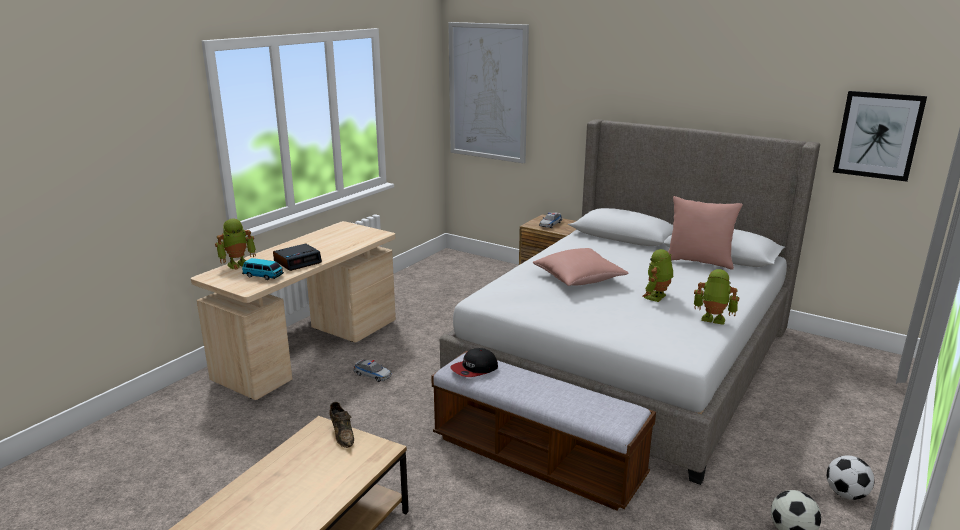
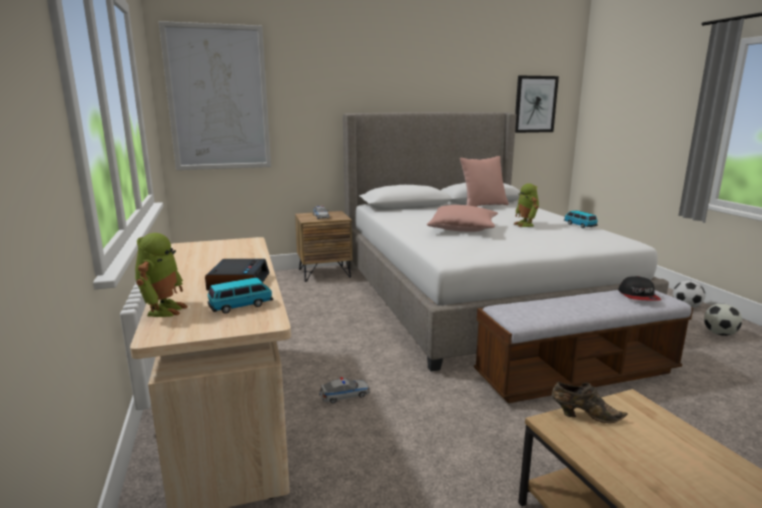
camera: 50 degrees left, 5 degrees down
(474, 369) = (529, 312): cap -> cap (638, 296)
(712, 320) = (579, 225): toy robot -> toy car

